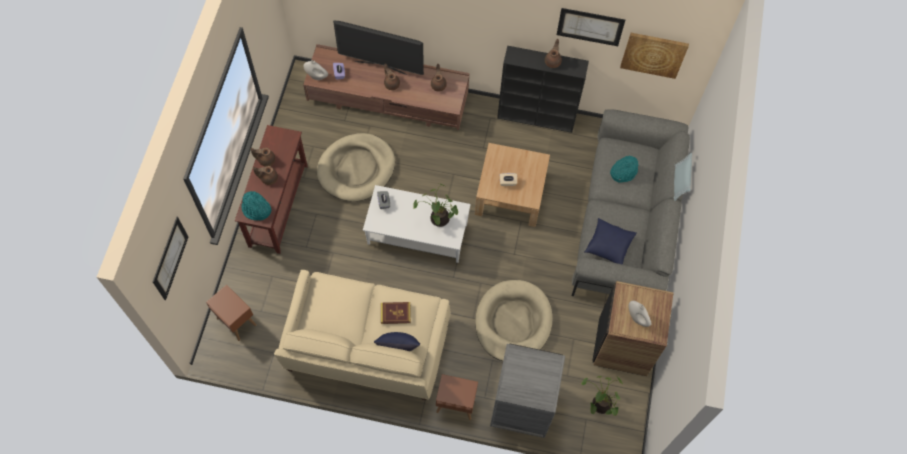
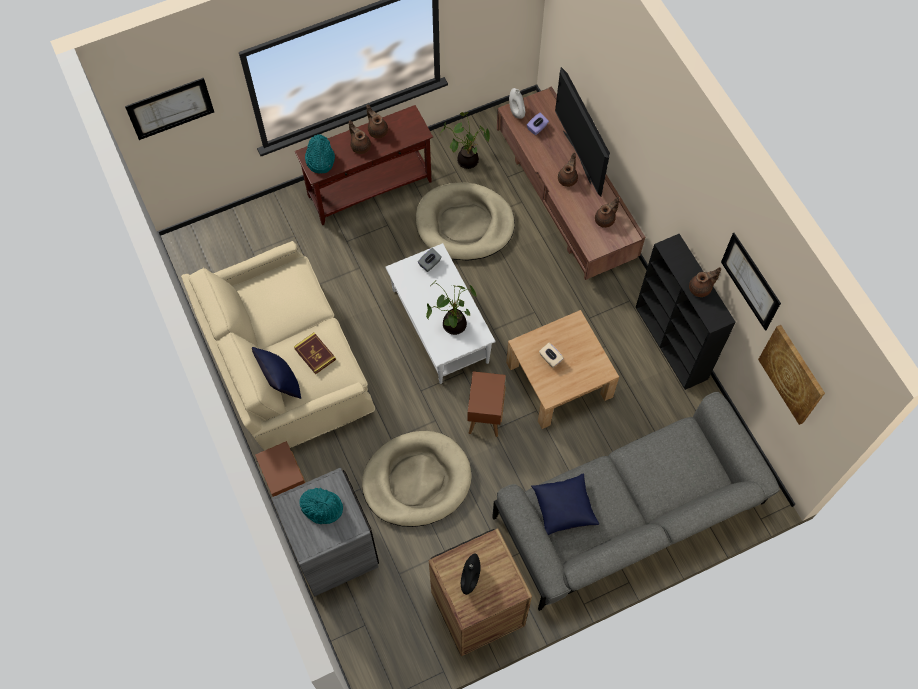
camera: 55 degrees right, 0 degrees up
(236, 321) = (227, 239): brown side table -> brown side table (485, 415)
(599, 404) = (392, 628): potted plant -> potted plant (467, 159)
(623, 171) = (666, 464): turquoise hat -> turquoise hat (322, 507)
(637, 318) = (470, 578): white vase -> black vase
(679, 183) = (690, 525): blue pillow -> none

